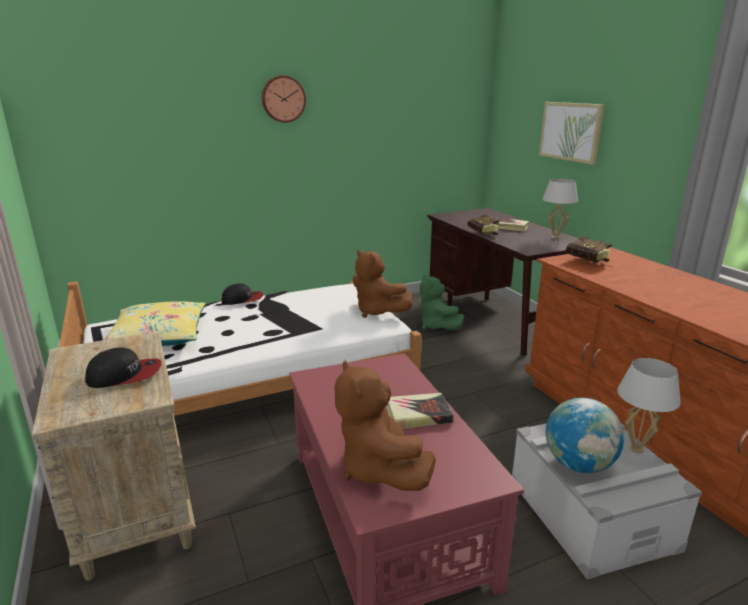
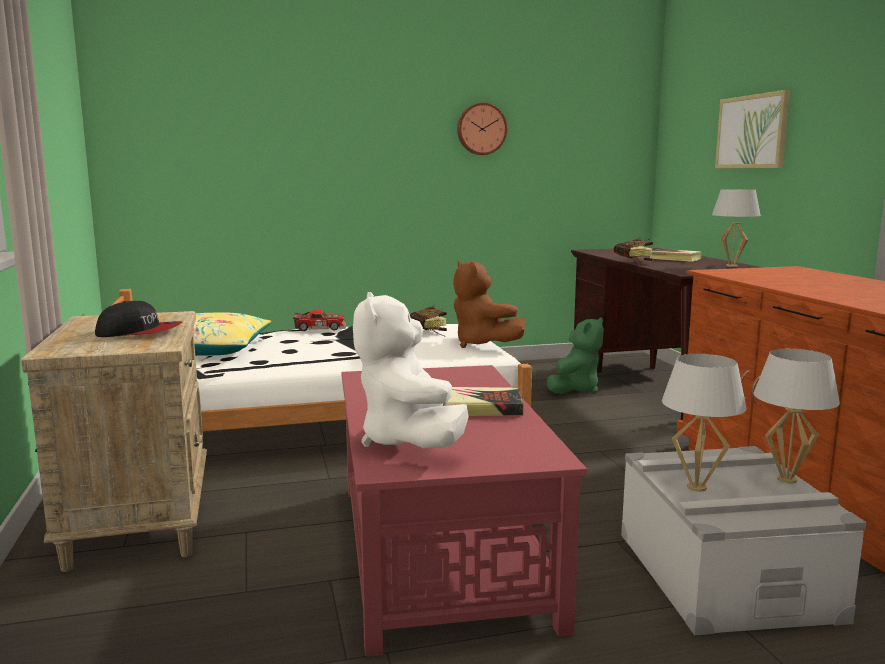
camera: 10 degrees right, 10 degrees down
(242, 299) = (320, 328): cap -> toy car
(283, 99) = (391, 100): wall clock -> wall clock (481, 129)
(379, 469) = (409, 442): brown plush toy -> white plush toy
(437, 326) = (575, 389): green plush toy -> green plush toy turned 135 degrees counterclockwise
(578, 464) = (696, 487): globe -> white table lamp
(590, 263) = (757, 274): book -> book (429, 333)

